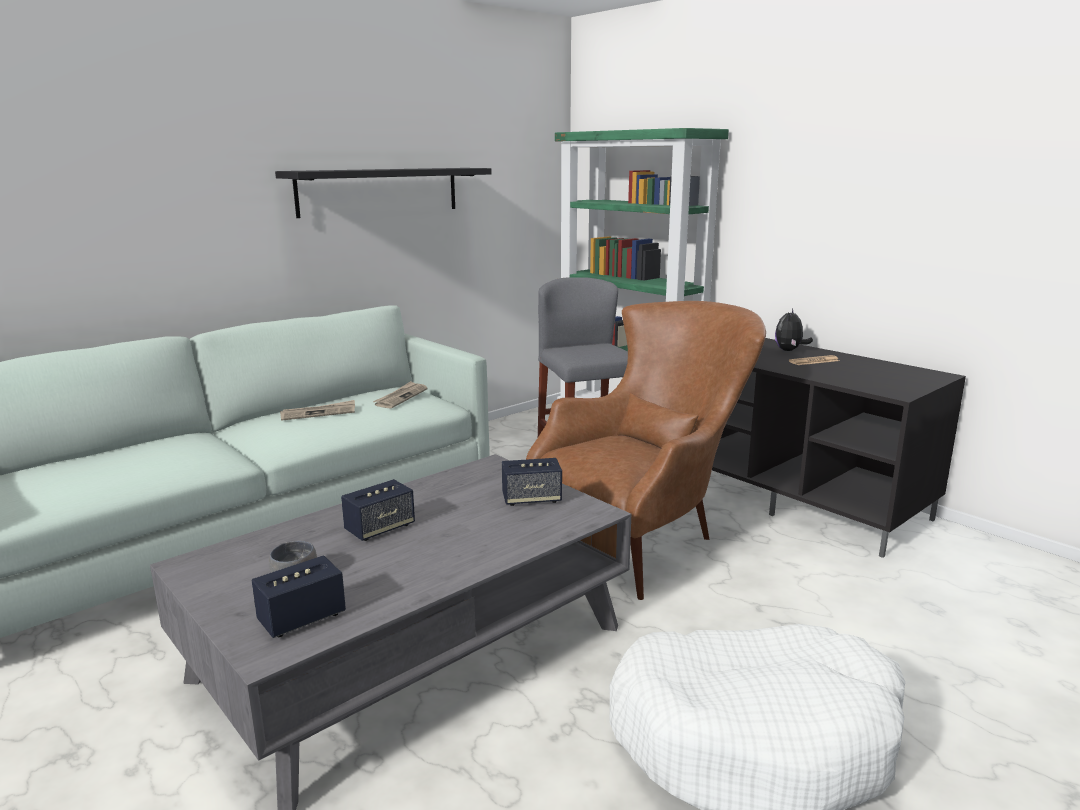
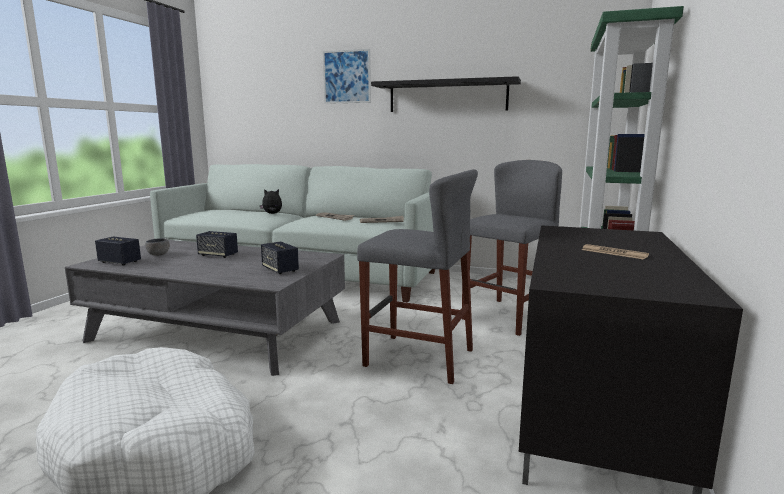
camera: 60 degrees right, 5 degrees down
(206, 156) = (346, 76): none -> picture
(644, 534) = (419, 358): brown armchair -> grey stool
(789, 350) = (635, 245): plush toy -> plush toy (272, 214)

